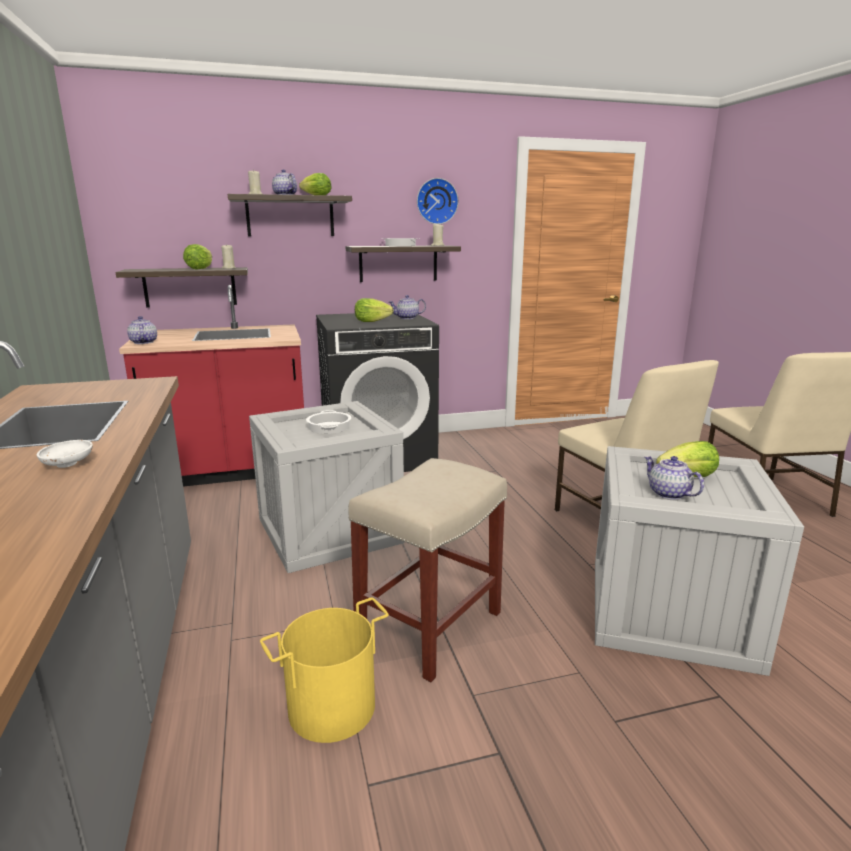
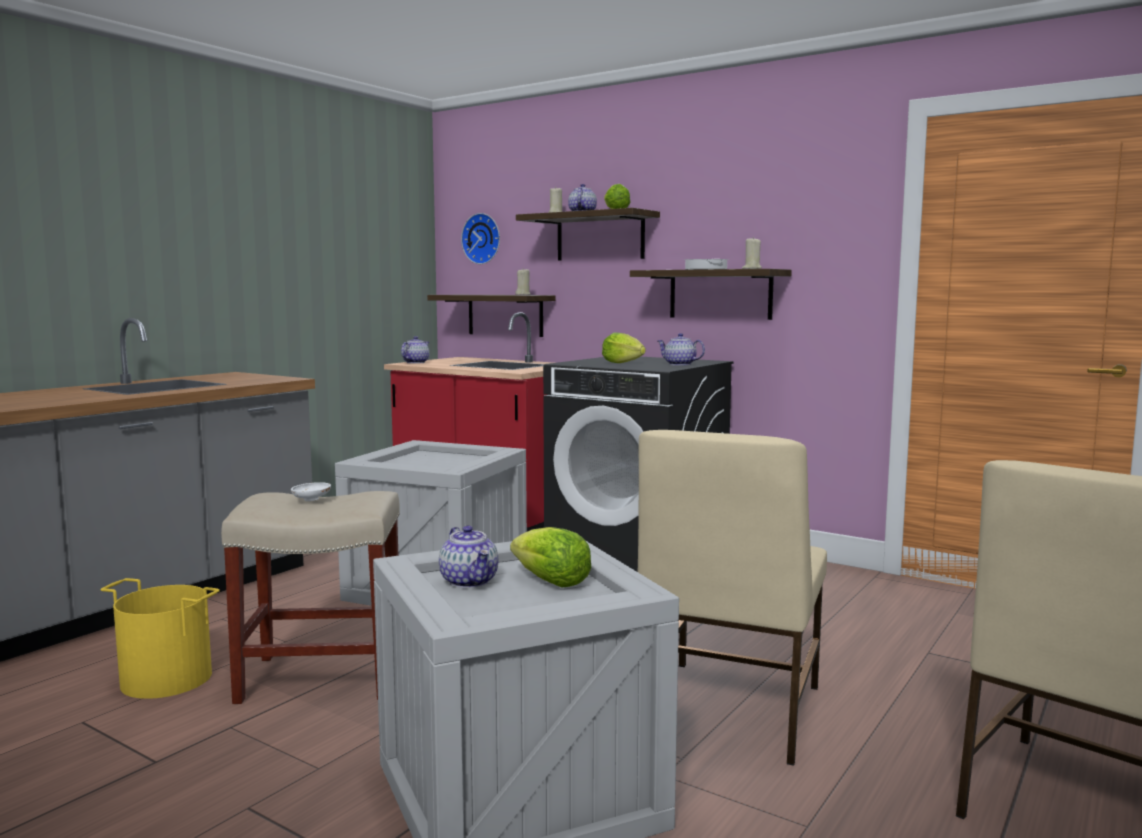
camera: 50 degrees right, 10 degrees down
(68, 464) = (72, 398): white bowl -> white bowl (311, 500)
(200, 269) = (499, 294): lettuce -> none
(329, 427) = (441, 462): cooking pot -> none
(436, 201) = (775, 208): wall clock -> wall clock (483, 239)
(668, 494) = (470, 581): teapot -> teapot turned 135 degrees clockwise

